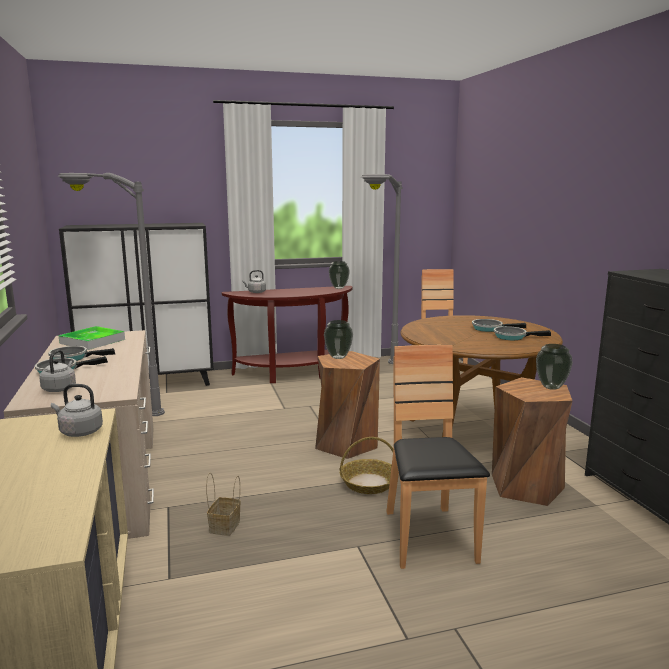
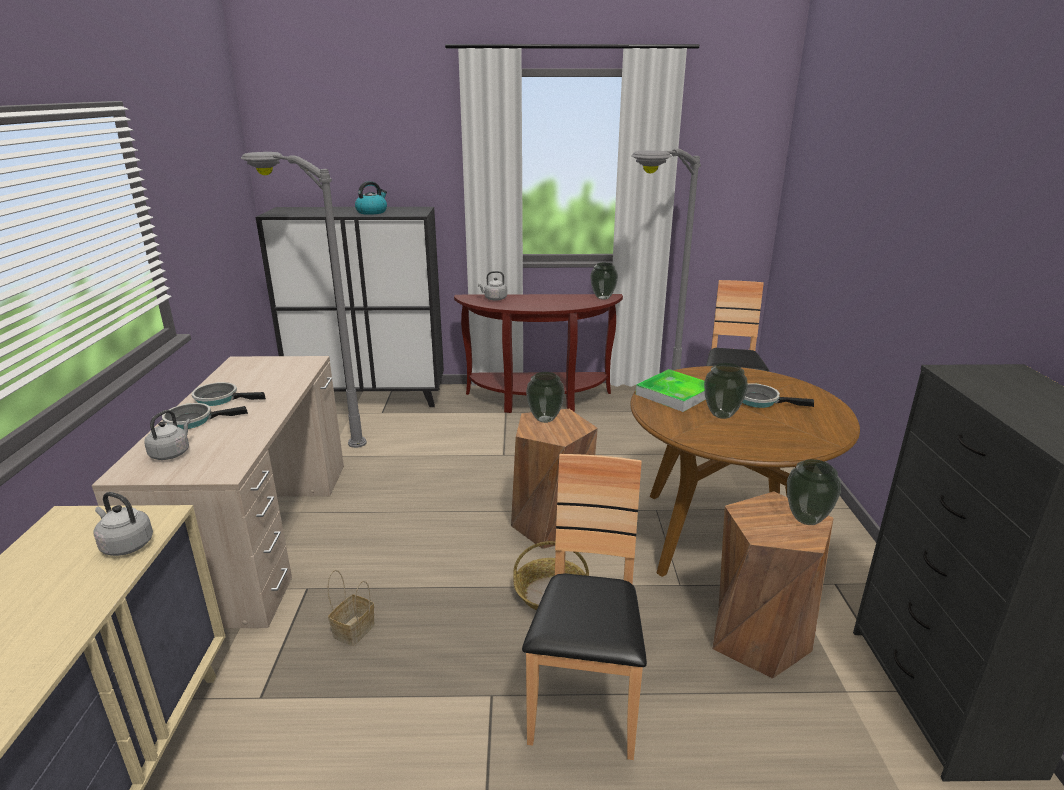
camera: 15 degrees right, 10 degrees up
(92, 341) = (260, 371): tray -> tray (675, 394)
(156, 225) = (372, 212): none -> kettle
(469, 336) = (721, 415): none -> vase
(512, 337) = (783, 422): frying pan -> none

